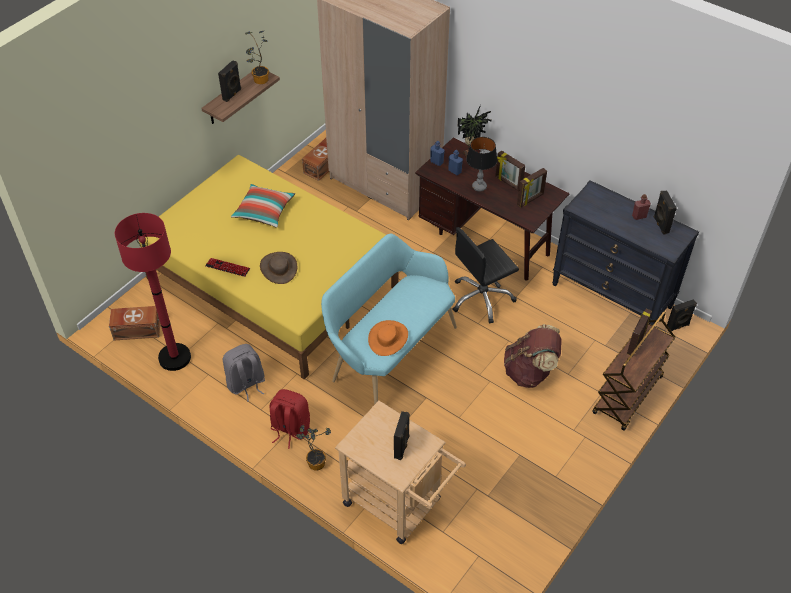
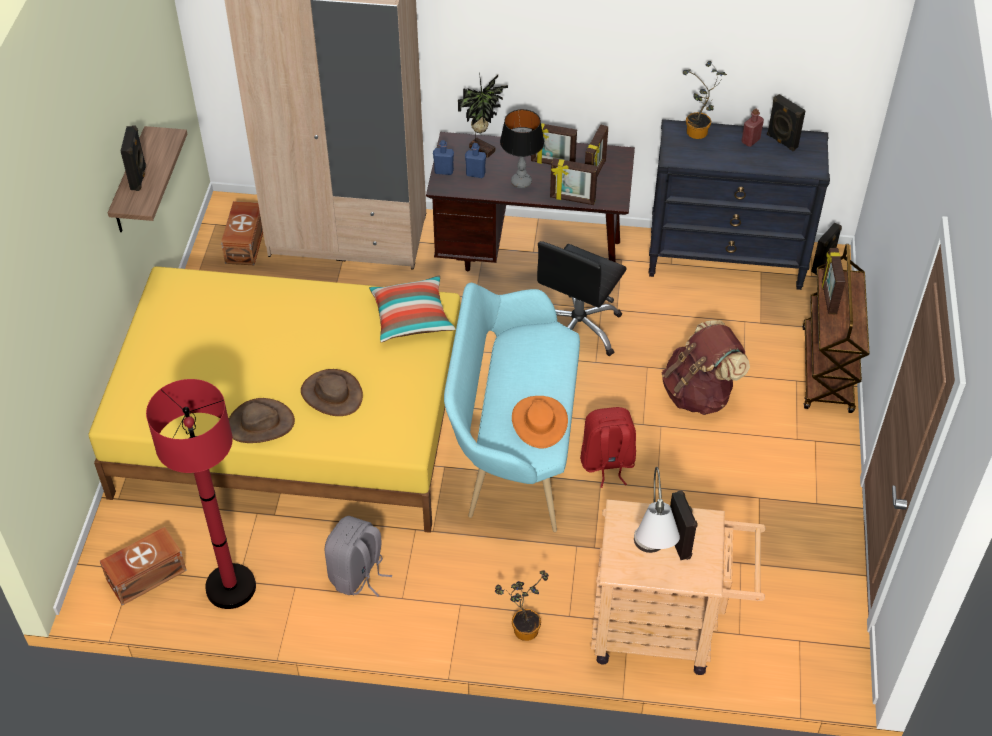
camera: 30 degrees left, 0 degrees up
(227, 268) = (260, 424): keyboard -> brown hat
(259, 81) = (163, 145): potted plant -> potted plant (697, 134)
(264, 212) = (253, 328): pillow -> pillow (411, 318)
(290, 429) = (459, 604): red backpack -> red backpack (607, 463)
(377, 447) = (650, 557): none -> grey table lamp
(503, 210) = (572, 199): none -> picture frame

